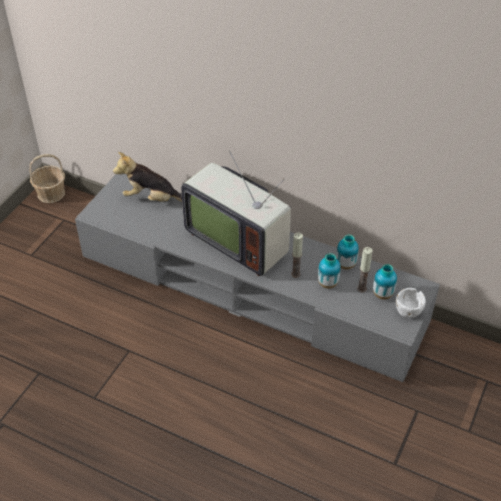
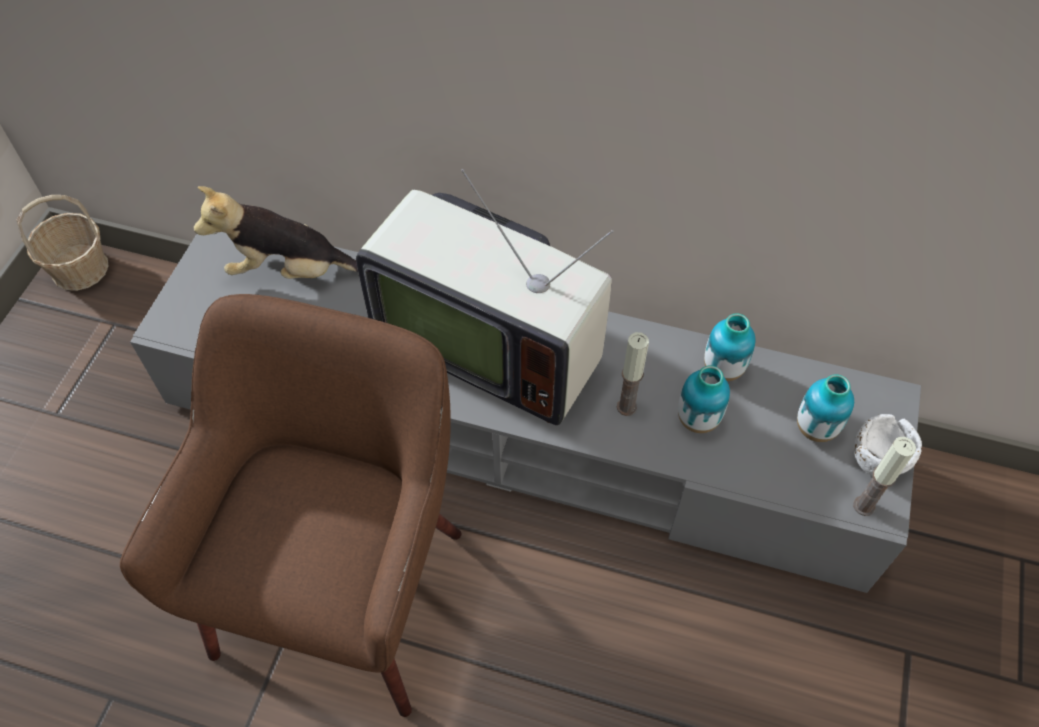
camera: 10 degrees left, 10 degrees up
(152, 346) = (344, 590): none -> brown armchair
(361, 289) = (769, 421): candle -> candle (864, 506)

